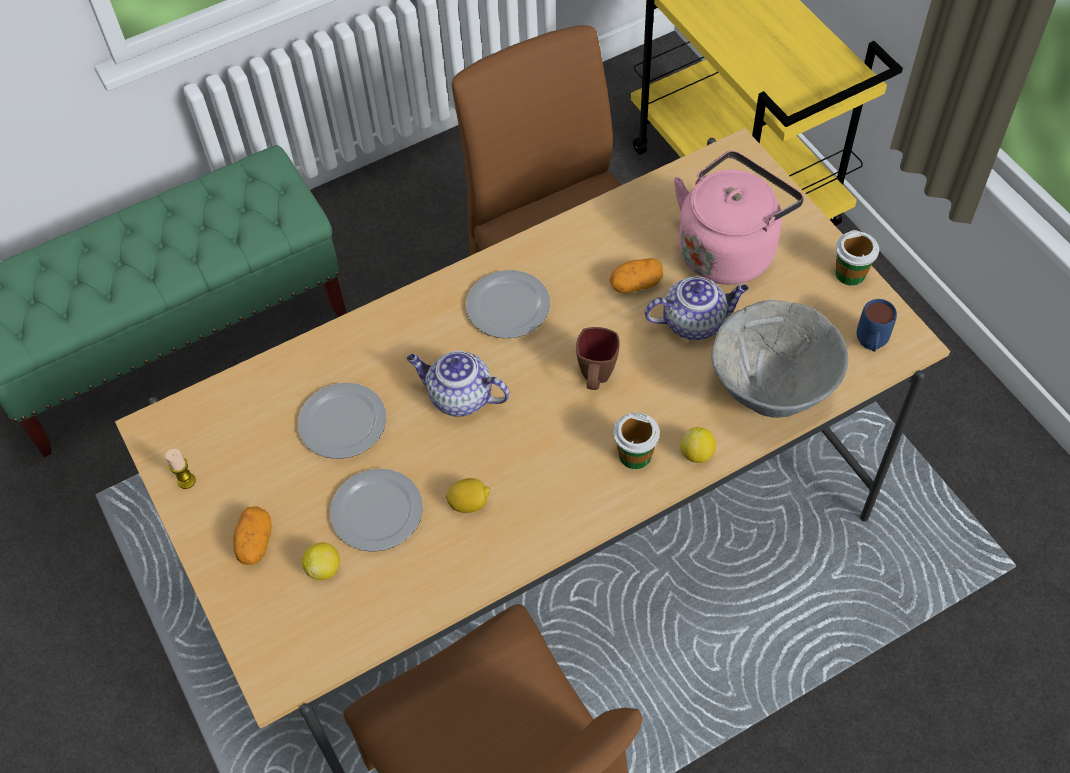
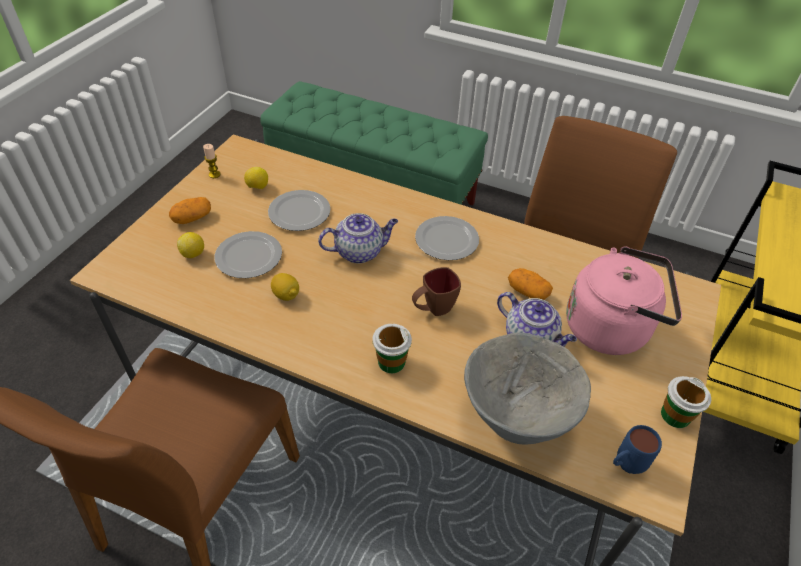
camera: 50 degrees right, 10 degrees down
(459, 397) = (360, 251): teapot -> teapot turned 90 degrees clockwise
(697, 454) = (422, 398): lemon -> lemon (257, 187)

